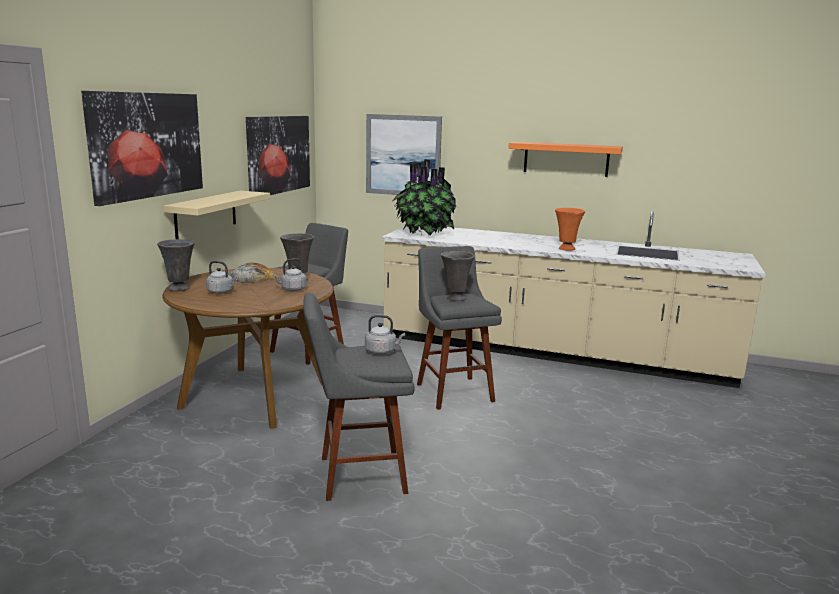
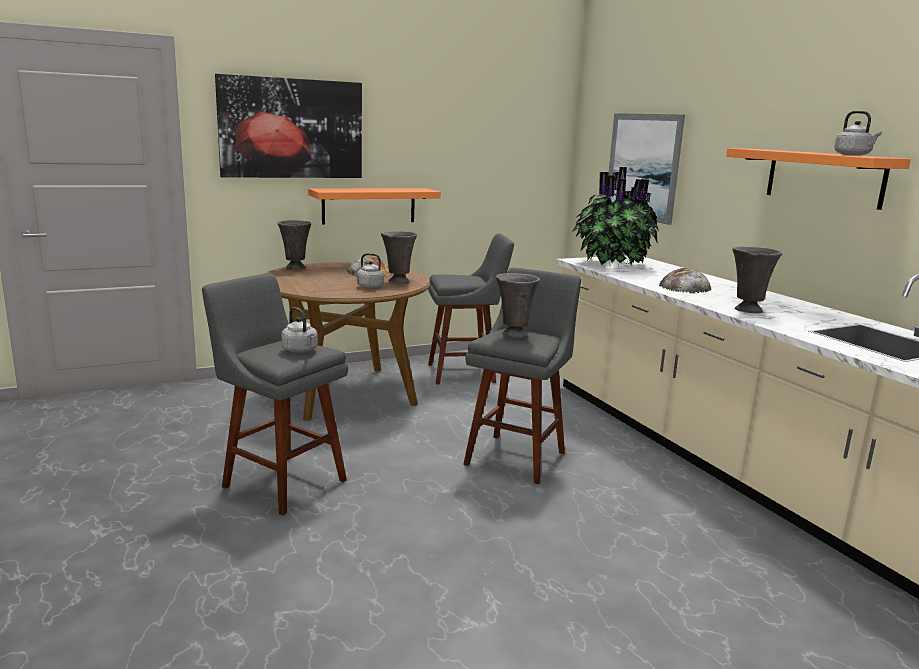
camera: 45 degrees right, 0 degrees up
(206, 214) = (369, 205): beige shelf -> orange shelf
(221, 292) = (314, 276): grey kettle -> grey kettle (854, 155)
(278, 154) = (498, 156): picture -> none
(501, 241) = (685, 286): none -> bread
(566, 249) = (747, 310): orange vase -> grey vase

